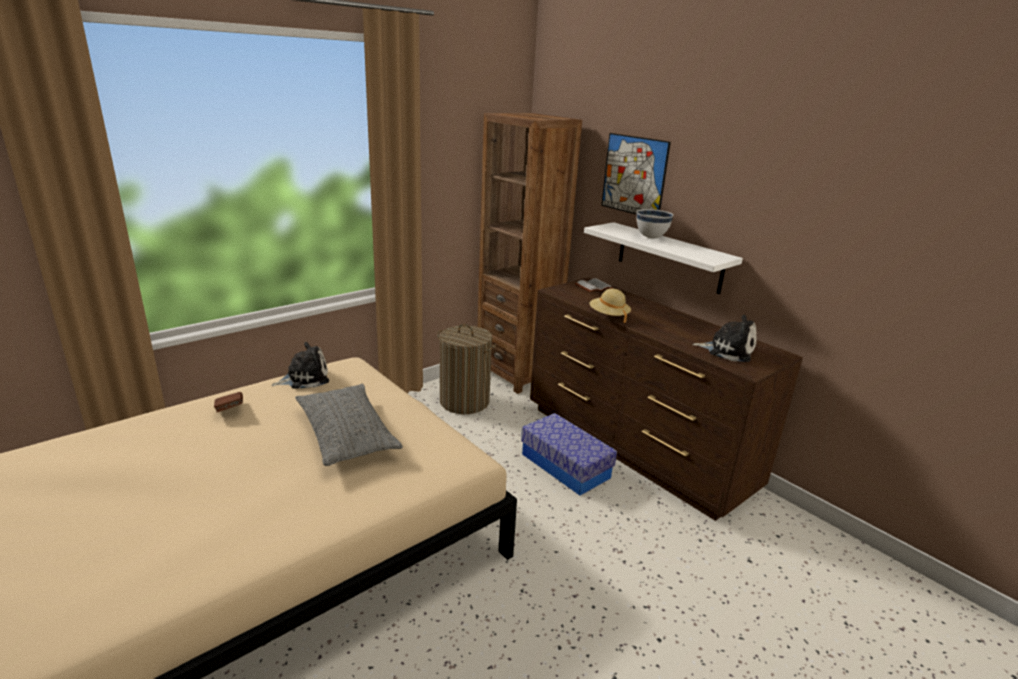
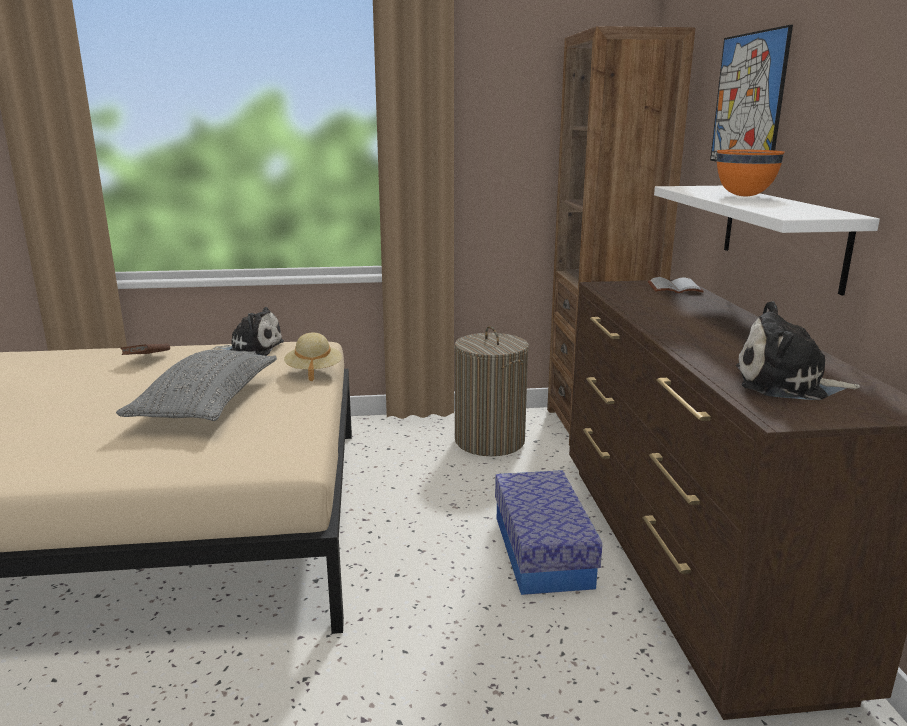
camera: 35 degrees right, 5 degrees down
(608, 316) = (635, 317): beige hat -> beige hat (313, 371)
(651, 238) = (744, 196): white bowl -> orange bowl
(727, 350) = (786, 384): plush toy -> plush toy turned 135 degrees clockwise

